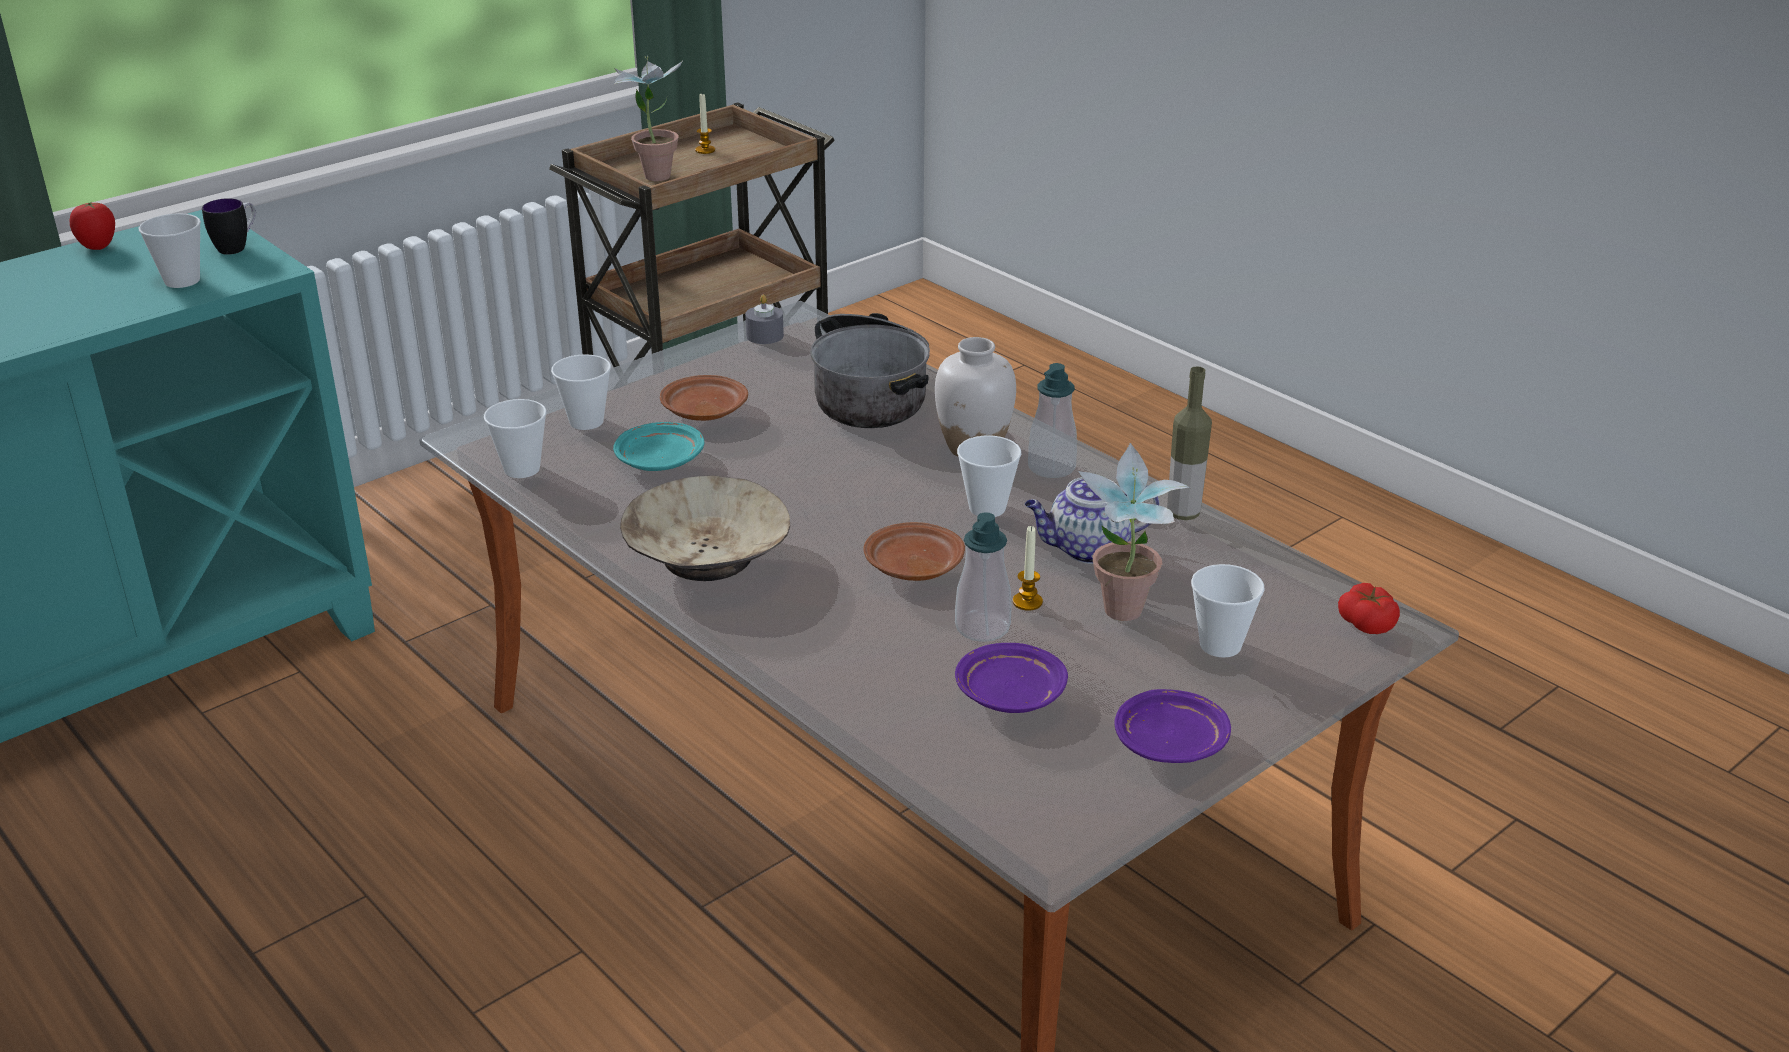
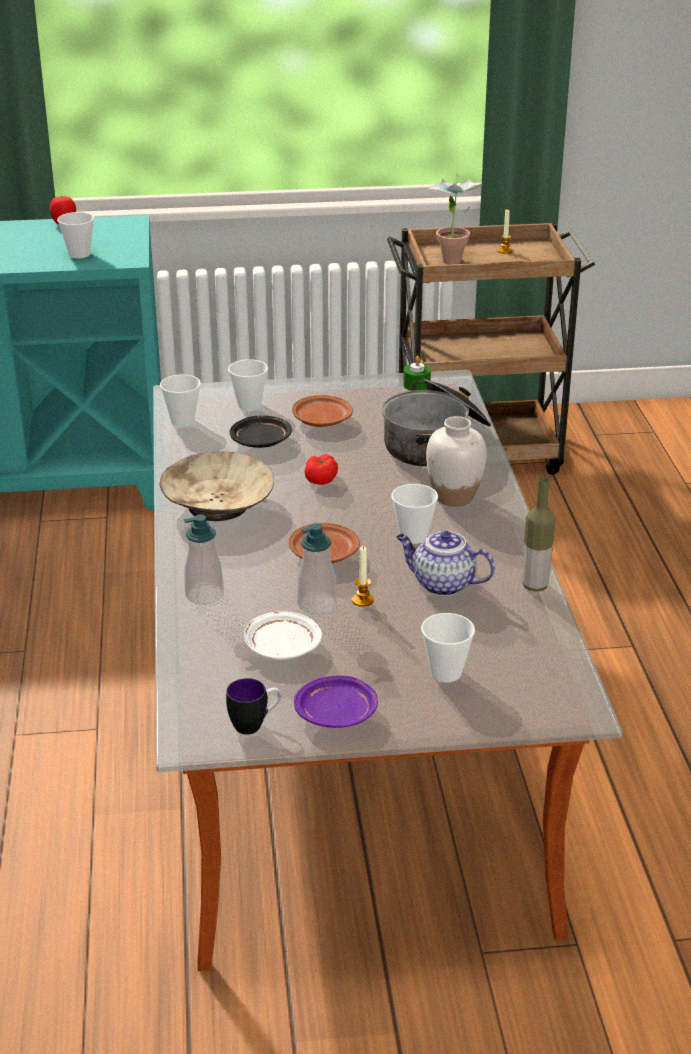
camera: 35 degrees right, 0 degrees up
(238, 247) = (129, 242): mug -> mug (255, 725)
(660, 460) = (261, 441): turquoise plate -> black plate
(765, 335) = (416, 385): grey candle -> green candle
(1009, 694) = (281, 647): purple plate -> white plate
(1051, 467) = (487, 526): soap dispenser -> soap dispenser (204, 595)
(1123, 619) = (407, 633): potted plant -> none
(1367, 623) = (562, 699): tomato -> tomato (321, 478)

